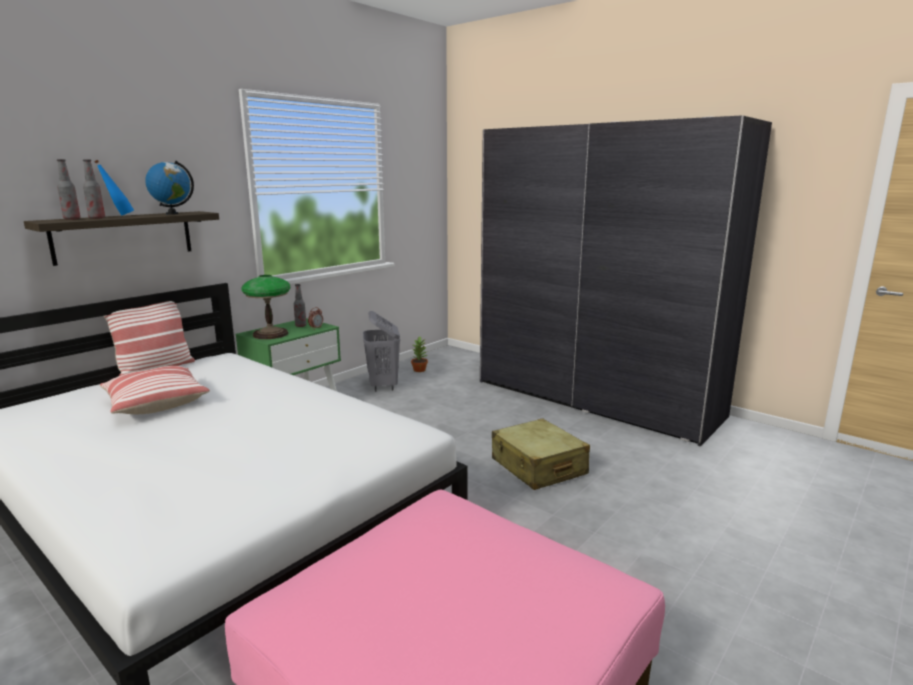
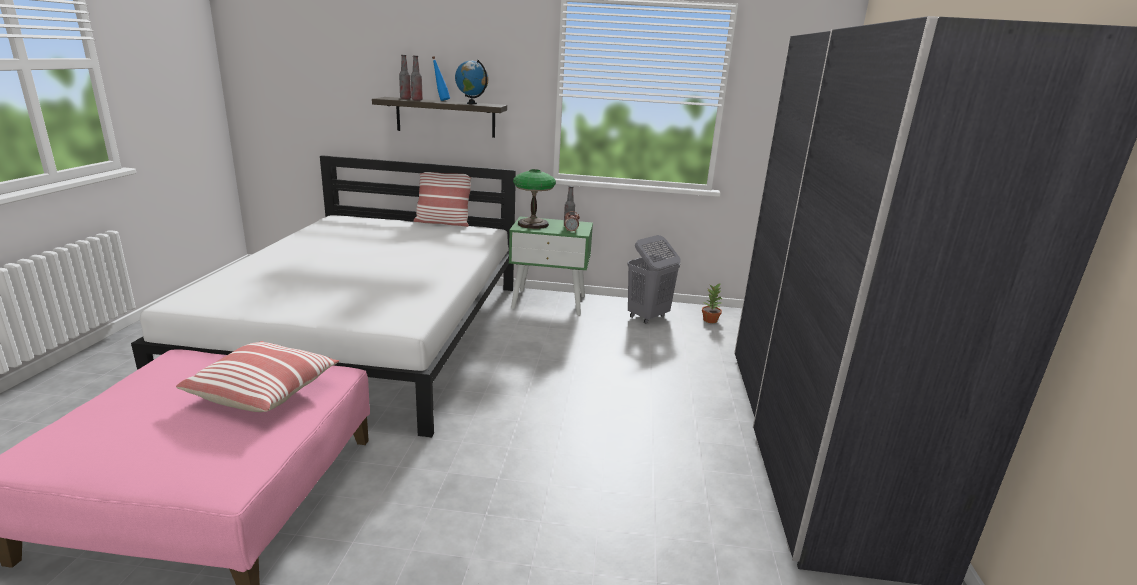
camera: 55 degrees right, 5 degrees up
(155, 403) = (386, 240): pillow -> pillow (265, 391)
(538, 467) = (585, 445): beige suitcase -> none

